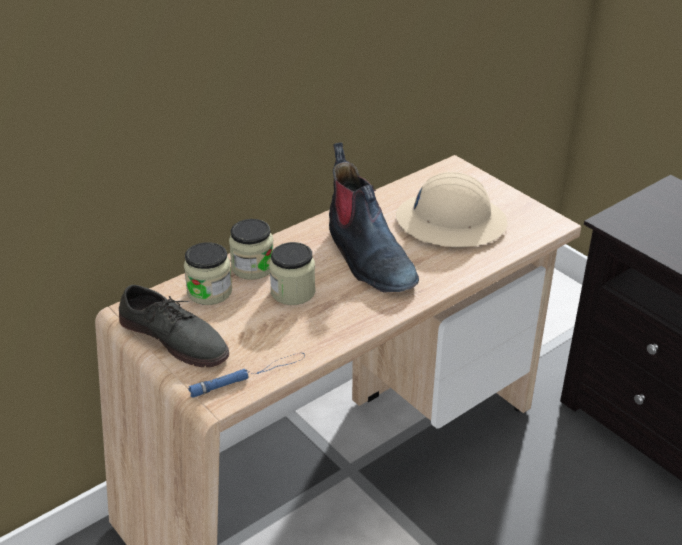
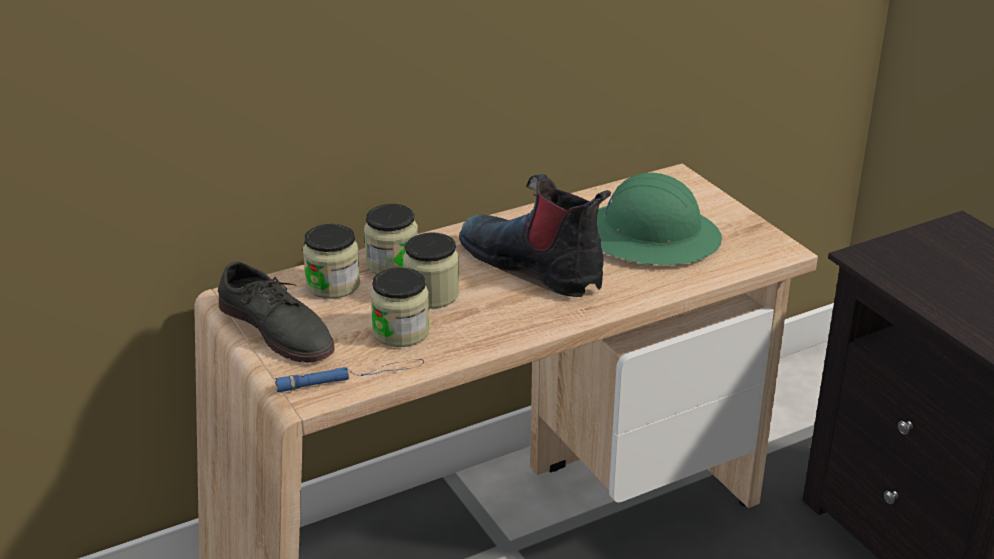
camera: 10 degrees right, 5 degrees down
(278, 329) = (401, 332): none -> jar
(367, 257) = (534, 266): boot -> boot turned 150 degrees clockwise
(450, 222) = (651, 236): beige hard hat -> green hard hat

